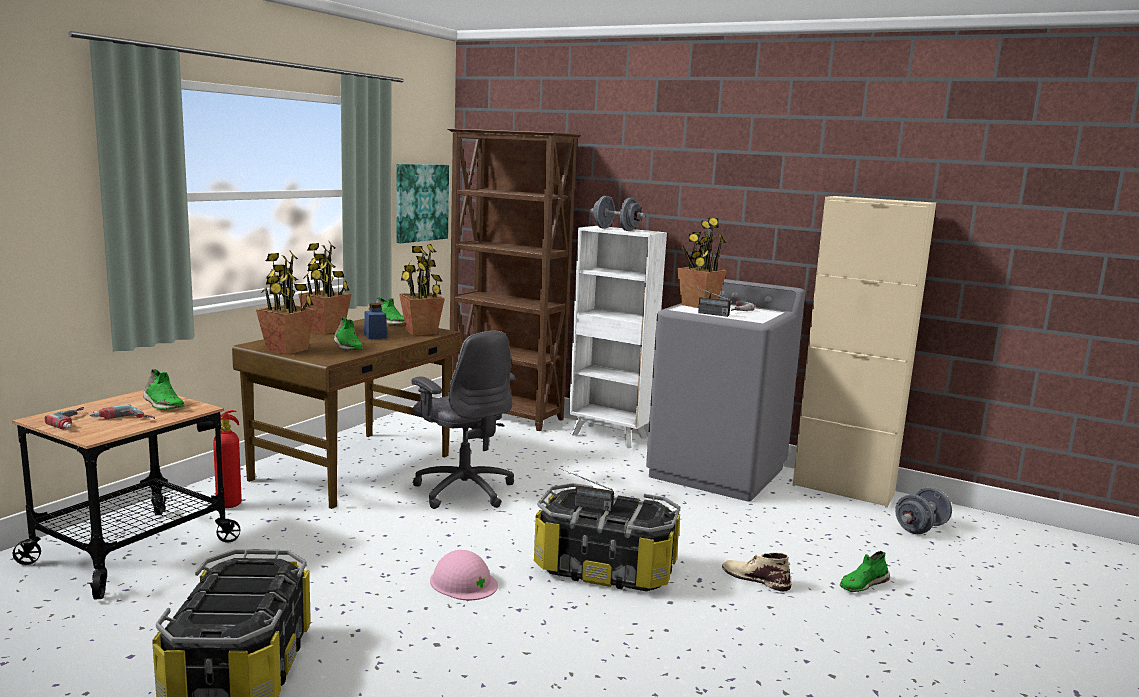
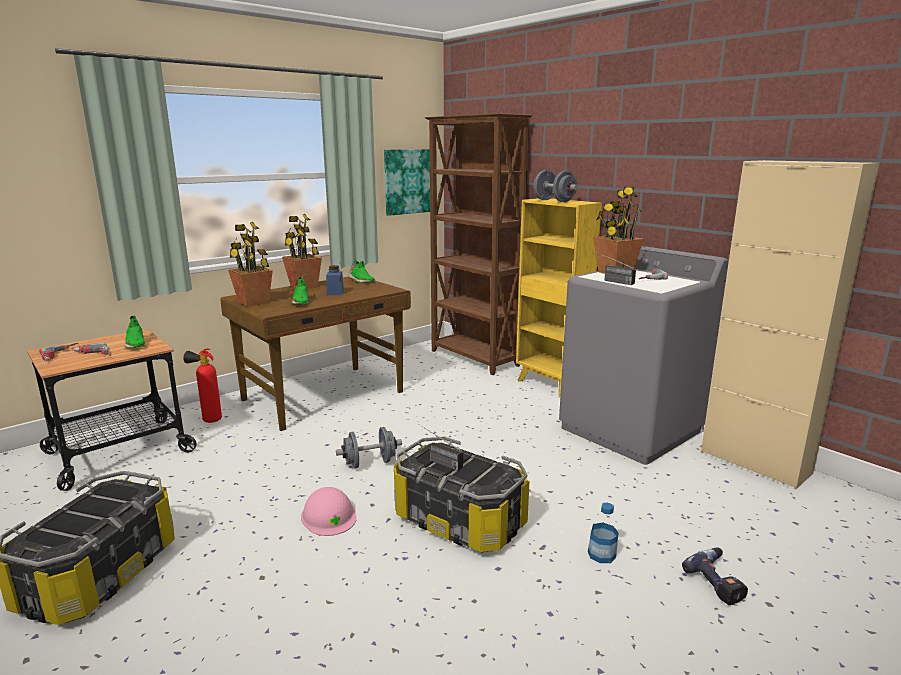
camera: 20 degrees right, 5 degrees up
(421, 332) = (376, 290): potted plant -> none
(463, 490) = (392, 425): grey office chair -> none
(610, 436) = (550, 385): white bookcase -> yellow bookcase
(755, 578) = (601, 554): beige boot -> bottle
(862, 584) = (719, 581): green shoe -> power drill
(920, 528) = (825, 519): grey dumbbell -> grey dumbbell (370, 463)

